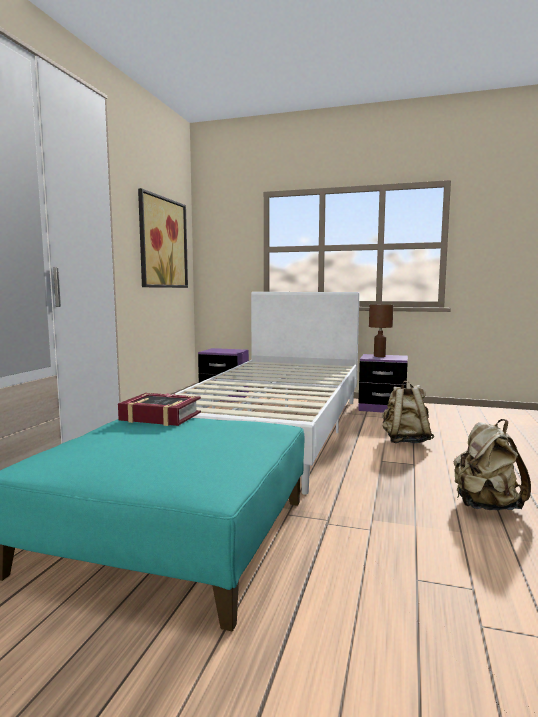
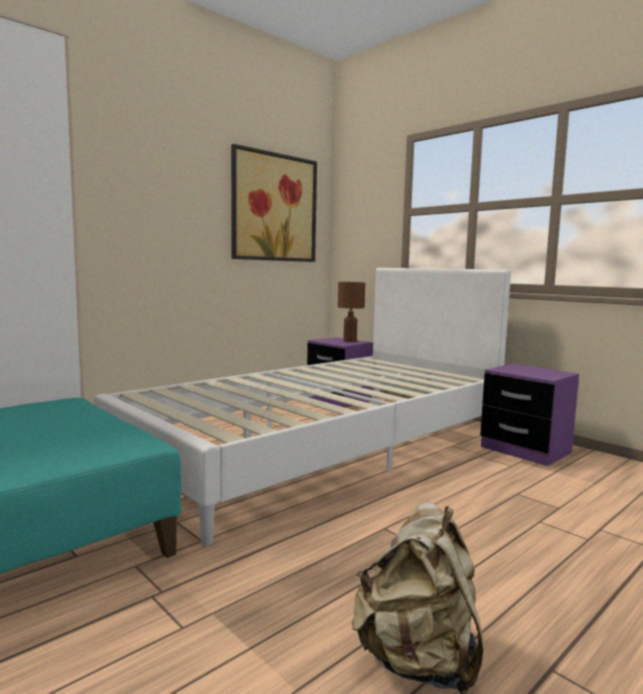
camera: 30 degrees right, 0 degrees up
(160, 417) = (60, 405): book -> none
(380, 356) = (526, 369): brown table lamp -> brown table lamp (350, 341)
(405, 441) = (474, 507): beige backpack -> none

